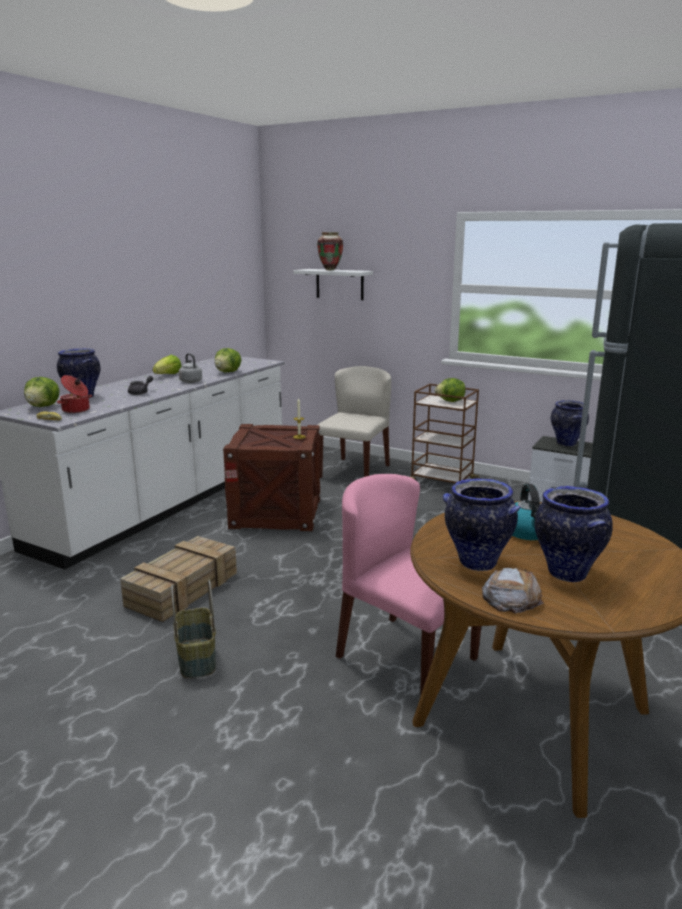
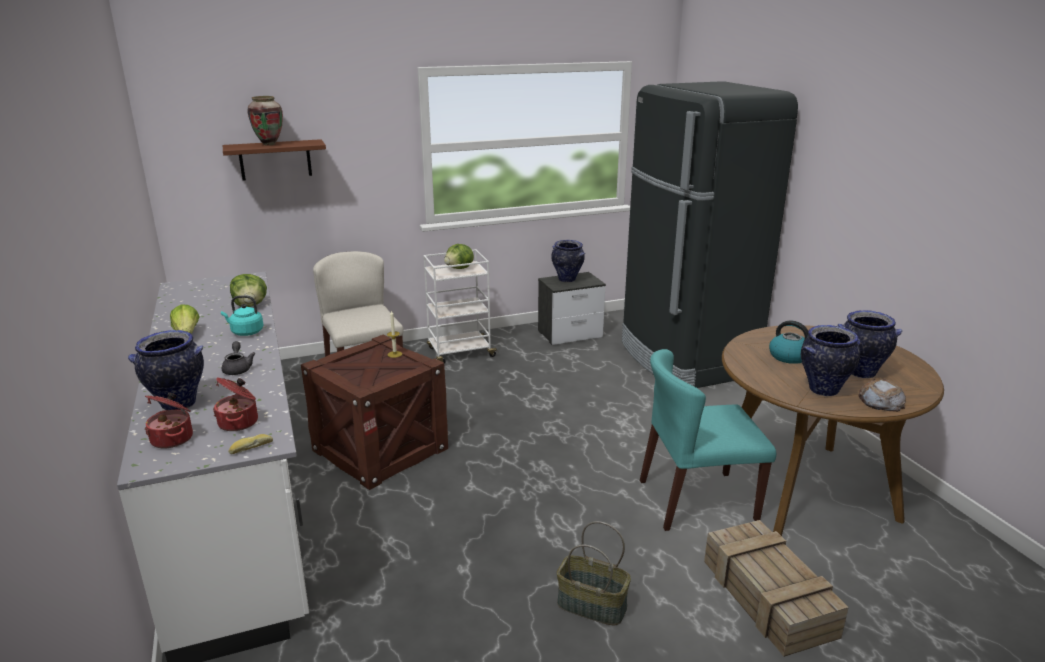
camera: 50 degrees left, 5 degrees up
(44, 406) = (173, 438): lettuce -> cooking pot
(183, 588) = (454, 565): crate -> crate (766, 596)
(190, 381) = (245, 332): grey kettle -> turquoise kettle
(339, 284) = (275, 160): white shelf -> brown shelf
(405, 657) = (696, 500): pink chair -> turquoise chair
(442, 483) = (460, 352): brown cart -> white cart

